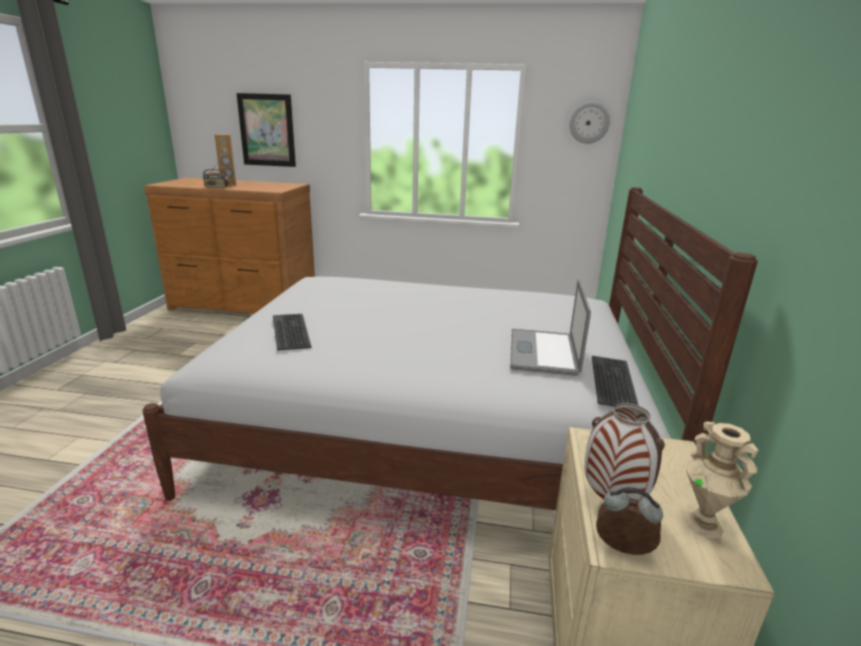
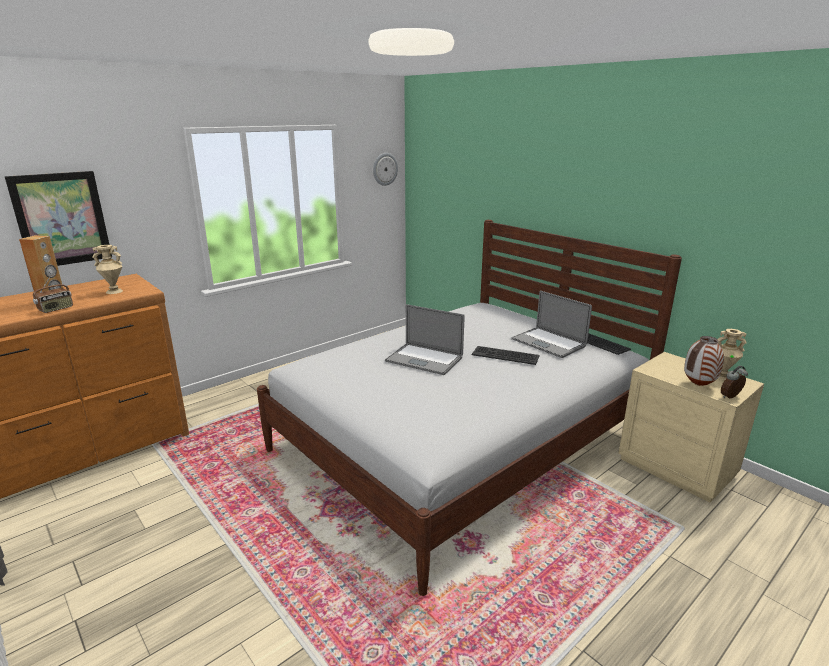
camera: 50 degrees left, 0 degrees up
(265, 187) = (114, 291): none -> beige vase
(291, 331) = (422, 403): keyboard -> keyboard (505, 355)
(387, 308) = (424, 359): none -> laptop

